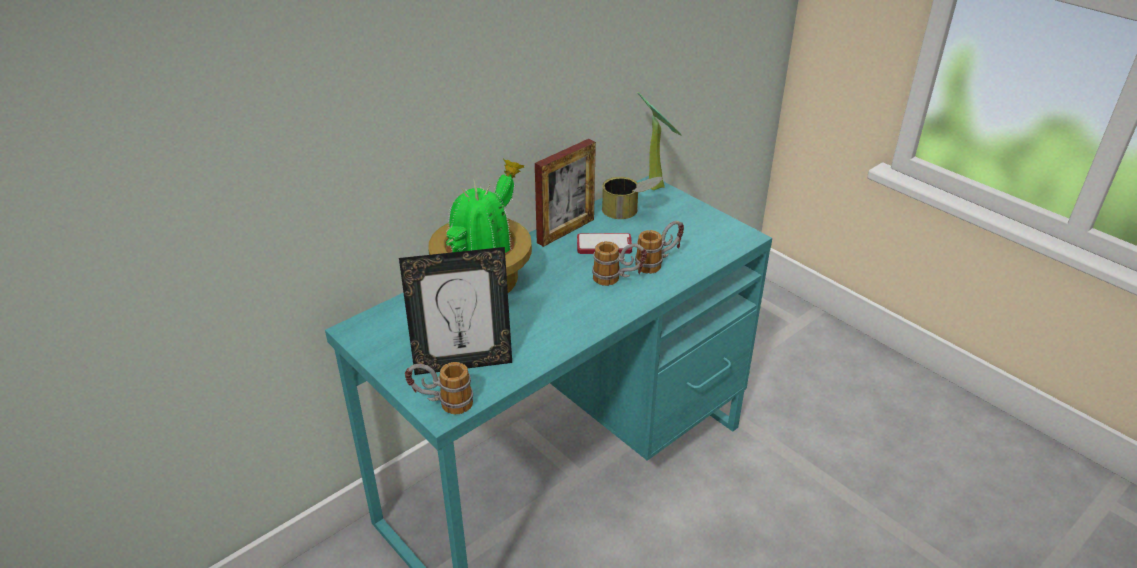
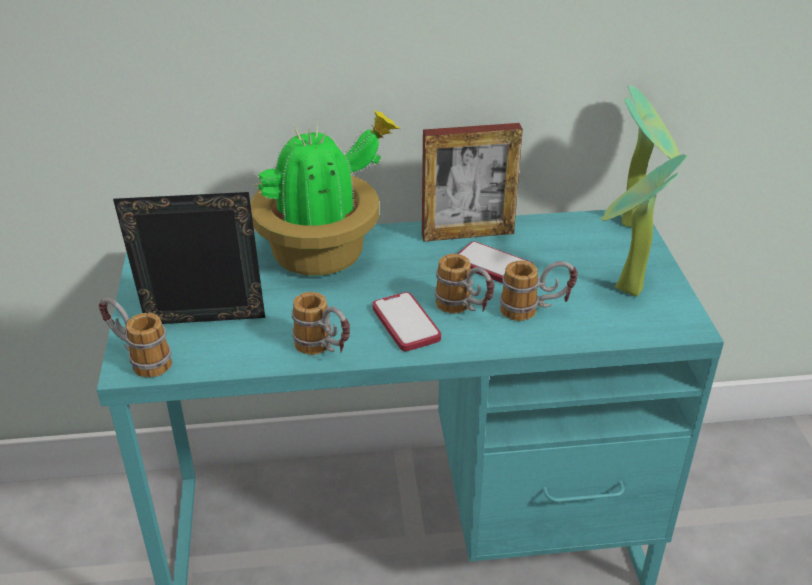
camera: 35 degrees right, 0 degrees up
(463, 363) = (205, 327): picture frame -> picture frame turned 150 degrees clockwise
(562, 342) = (324, 351): none -> mug
(592, 302) = (406, 323): none -> phone
(630, 212) = (567, 241): can -> none
(694, 230) = (624, 292): none -> potted plant

